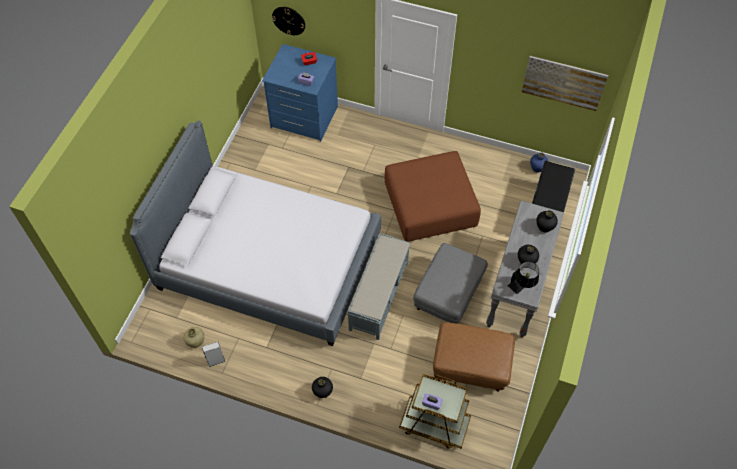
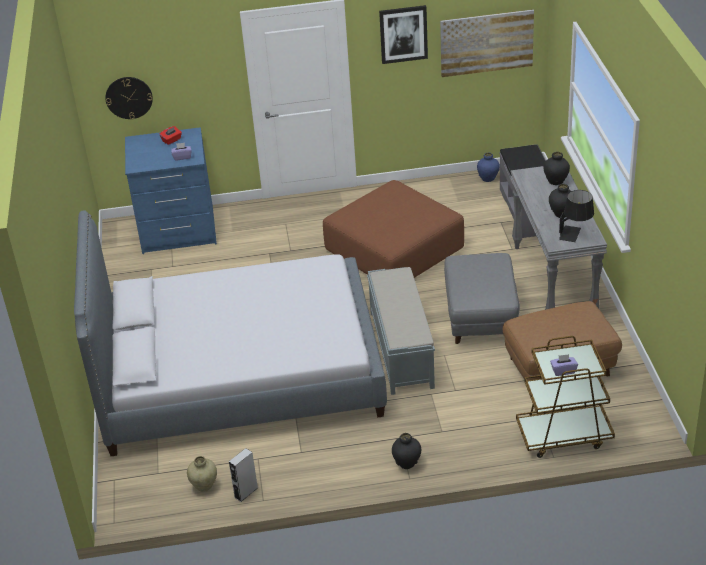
camera: 25 degrees left, 20 degrees down
(498, 54) = (403, 34): none -> picture

